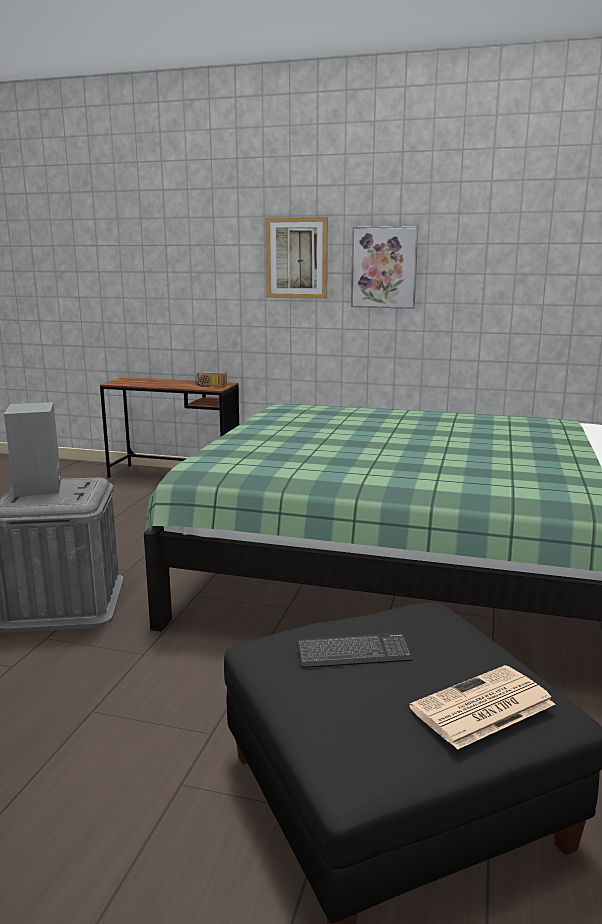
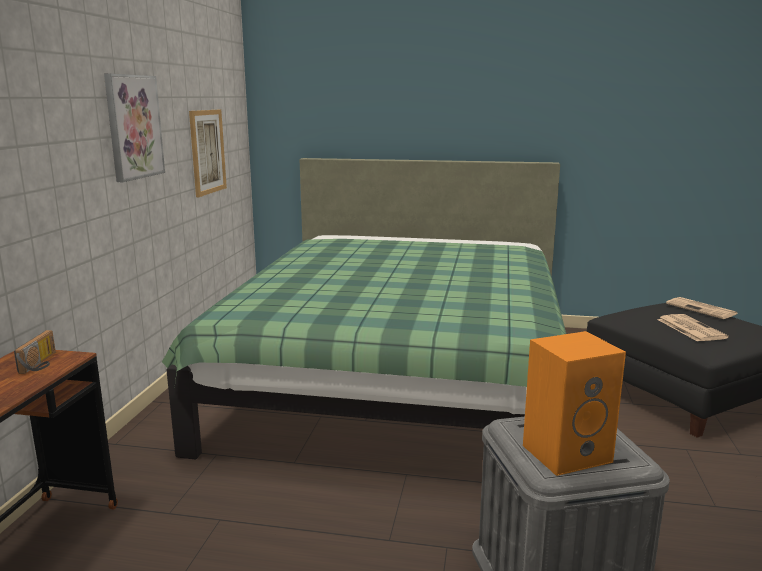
camera: 95 degrees left, 0 degrees up
(39, 488) = (567, 452): grey speaker -> orange speaker
(296, 258) = (56, 119): picture -> picture (207, 152)
(353, 653) = (690, 328): keyboard -> newspaper

